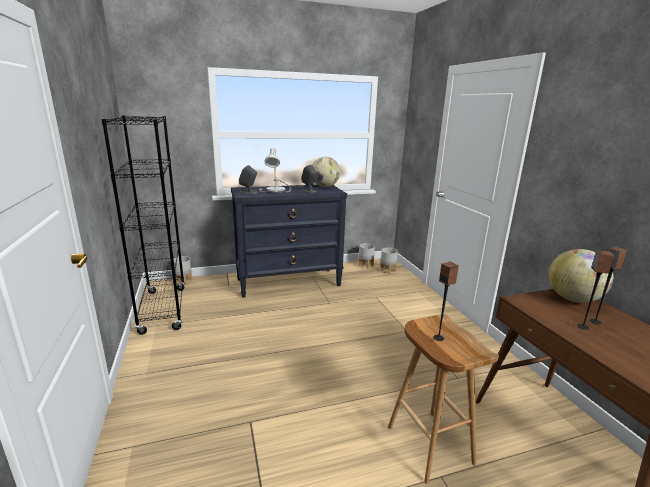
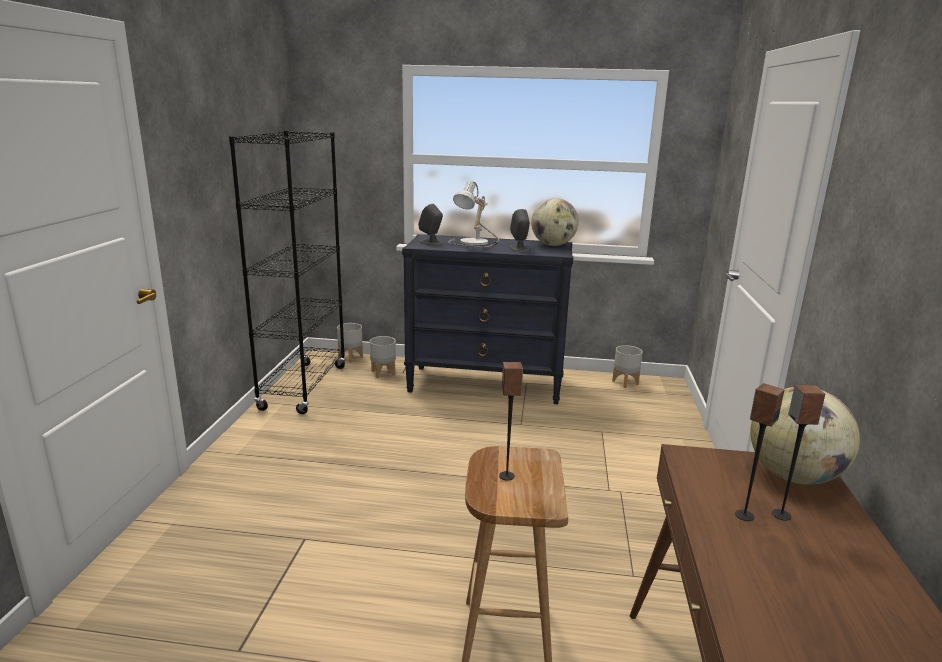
camera: 25 degrees right, 0 degrees up
(387, 270) = (656, 396): grey planter -> grey planter (383, 372)

